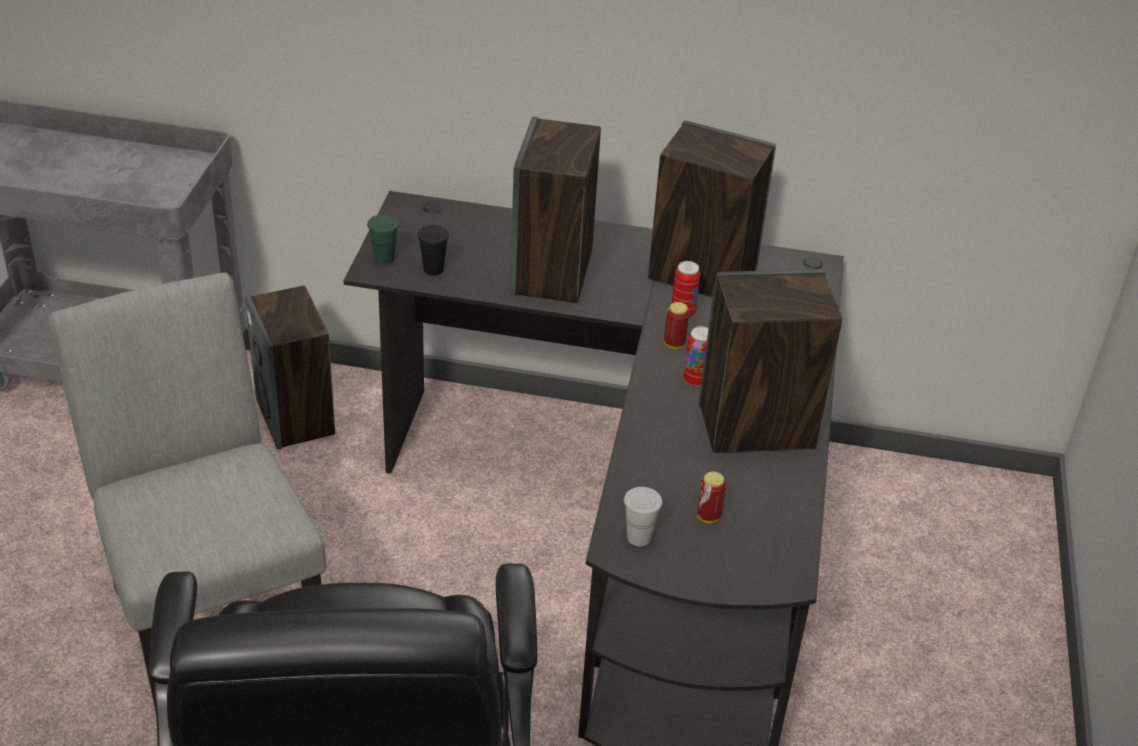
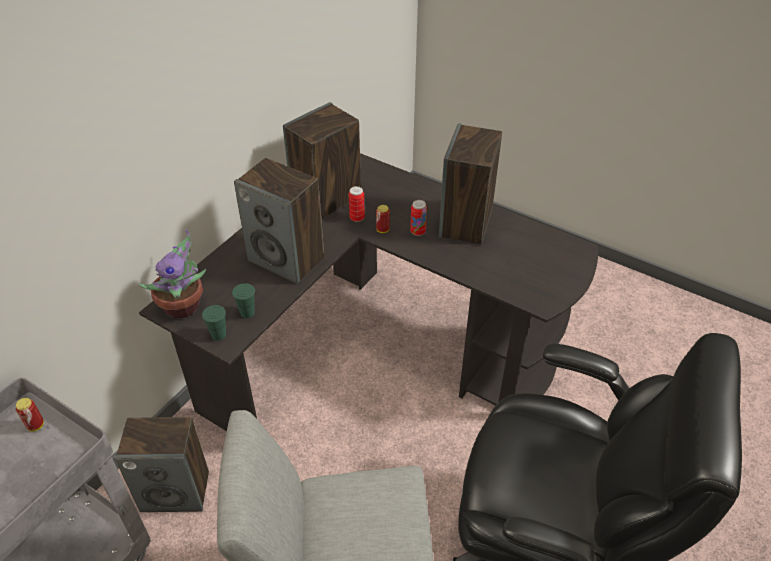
camera: 65 degrees left, 5 degrees up
(415, 218) = (184, 307): none -> potted plant
(433, 269) = (247, 313): black cup -> green cup
(639, 537) = (536, 293): white cup -> none
(708, 517) = (528, 262): can -> can (36, 425)

